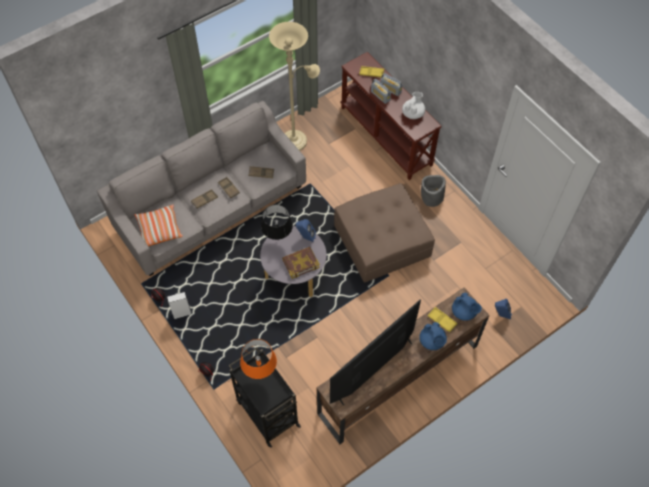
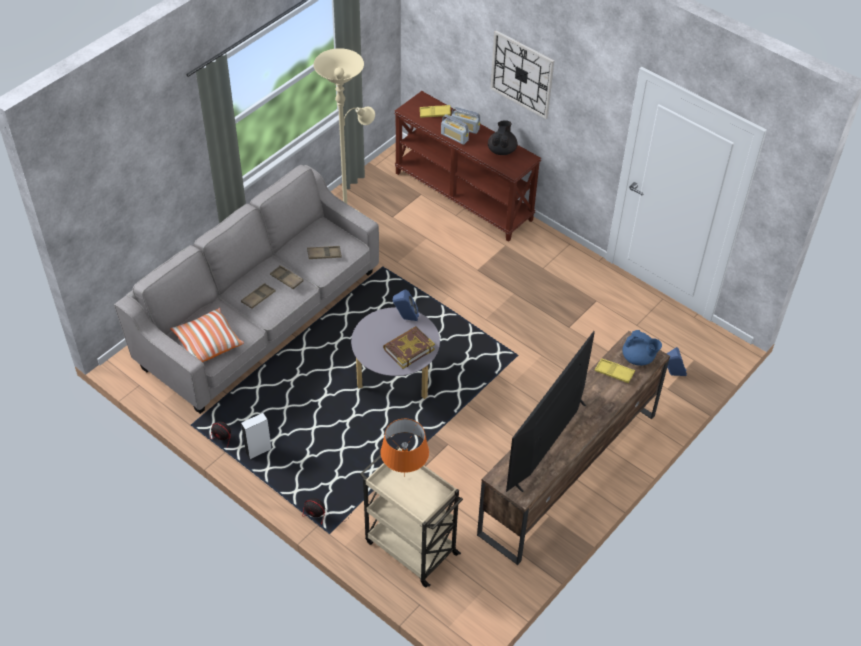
camera: 15 degrees left, 10 degrees down
(267, 412) = (410, 546): black cart -> beige cart
(278, 240) = (370, 328): black table lamp -> none
(382, 241) = (496, 316): brown ottoman -> none
(413, 113) = (502, 150): white teapot -> black teapot
(431, 197) = (543, 256): grey planter -> none
(432, 341) = (610, 398): blue teapot -> none
(433, 62) = (522, 74): none -> wall clock

